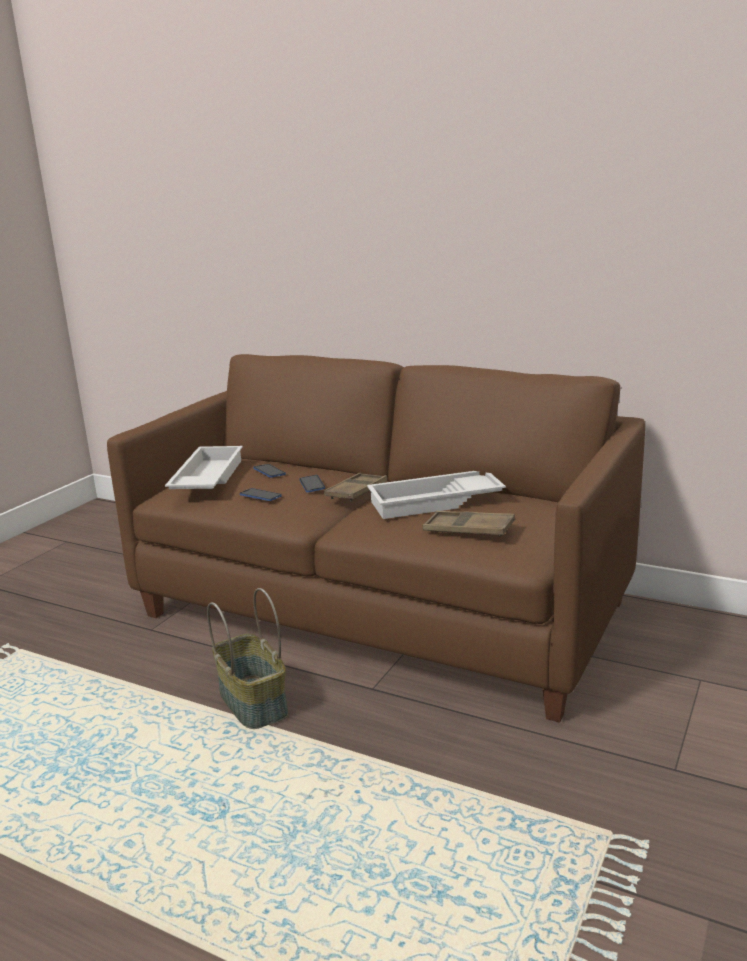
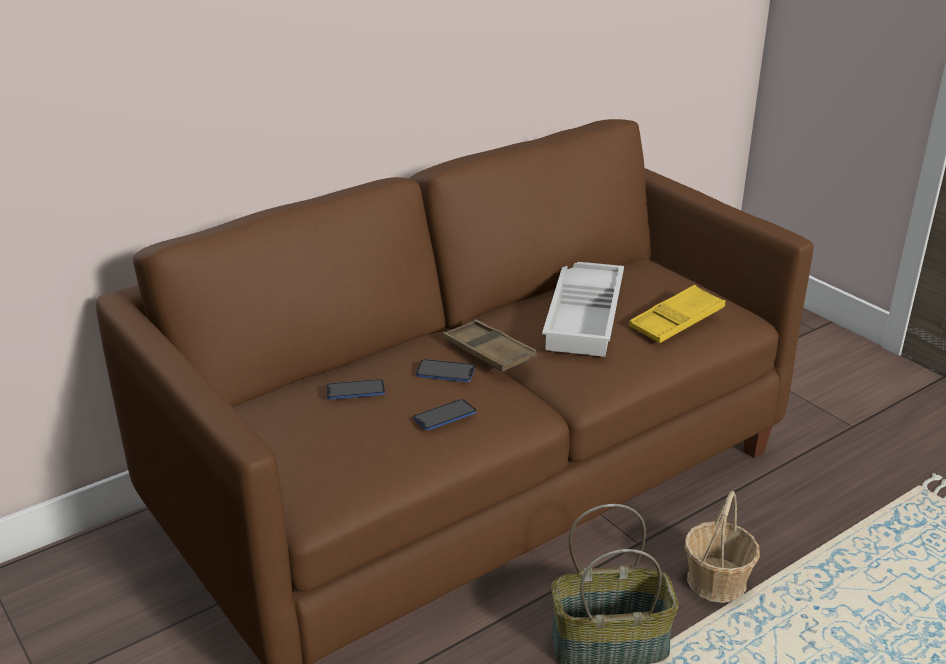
camera: 65 degrees left, 10 degrees up
(206, 478) = (320, 445): white tray -> none
(355, 734) = (717, 581): none -> basket
(468, 529) = (676, 321): brown tray -> yellow tray

